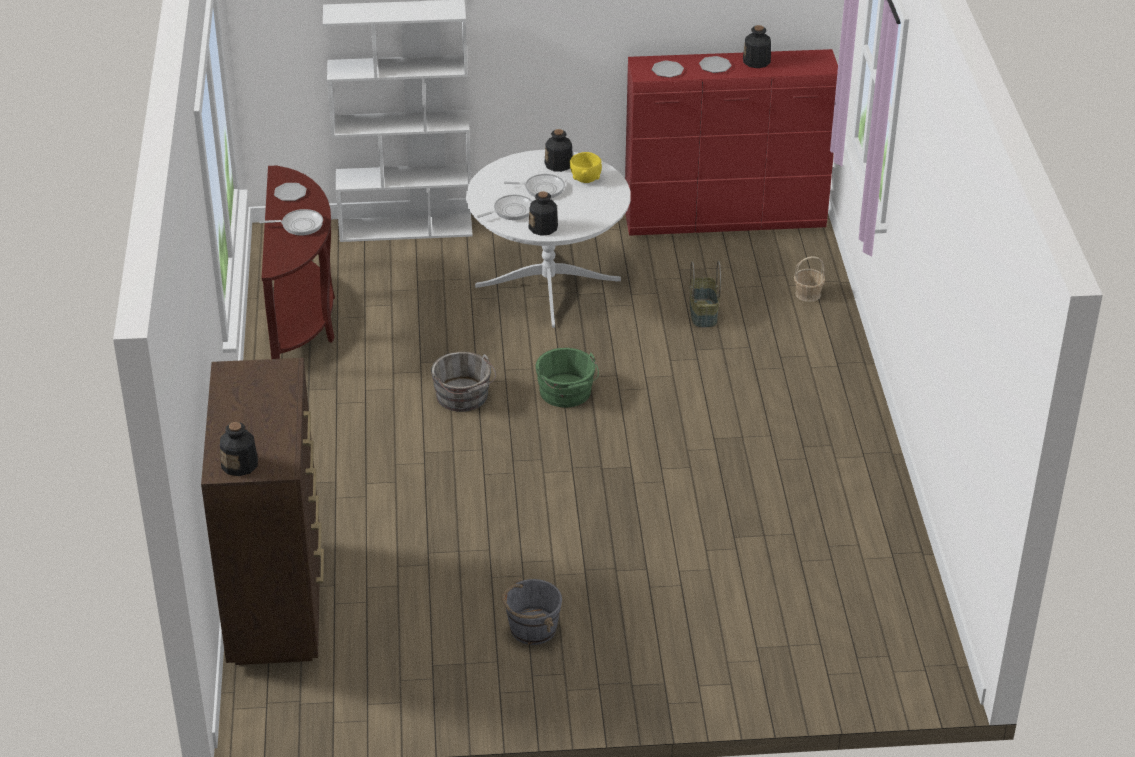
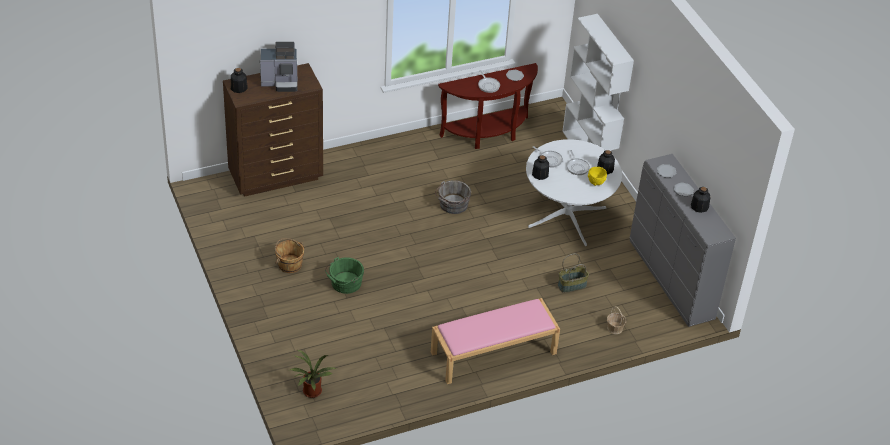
camera: 70 degrees right, 5 degrees up
(253, 406) = (281, 82): none -> coffee machine
(532, 628) = (289, 264): grey bucket -> brown bucket
(566, 393) = (473, 243): green bucket -> green bucket (344, 283)
(726, 221) = (670, 281): red dresser -> grey dresser
(828, 426) = (493, 353): none -> pink bench
(868, 656) = (311, 393): none -> potted plant

